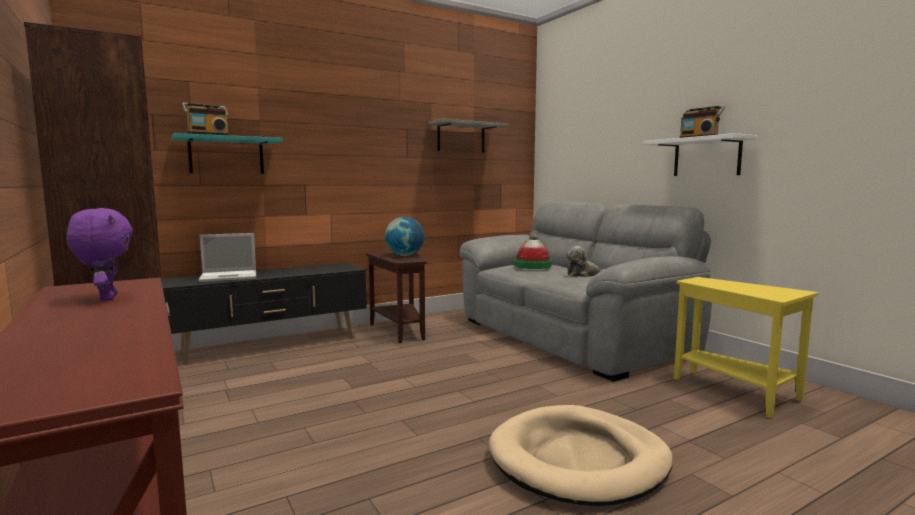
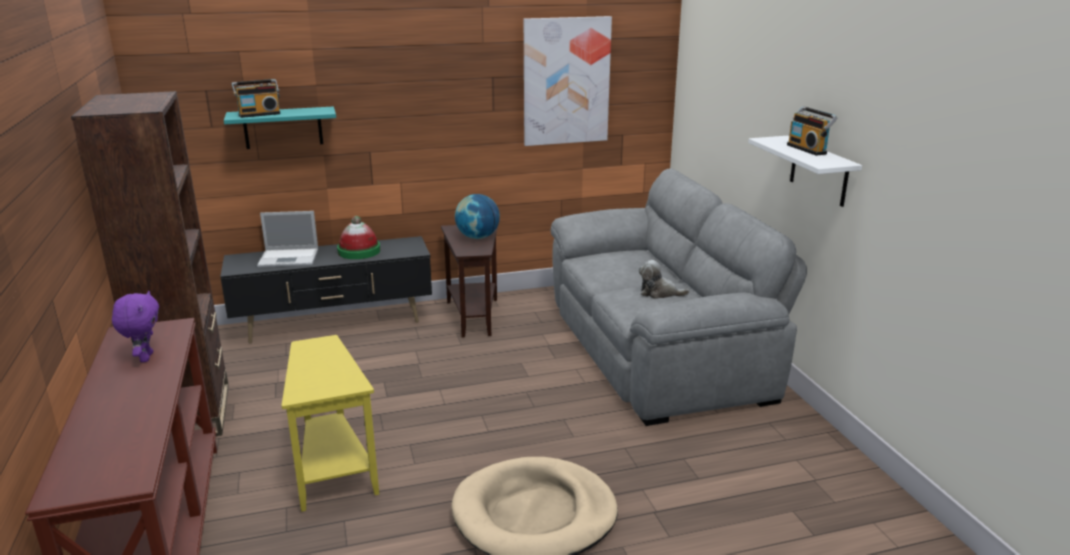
camera: 15 degrees right, 15 degrees up
(461, 137) = (566, 81): grey shelf -> picture
(532, 266) = (620, 264): hat -> hat (359, 251)
(737, 393) = (766, 462): yellow side table -> yellow side table (334, 472)

